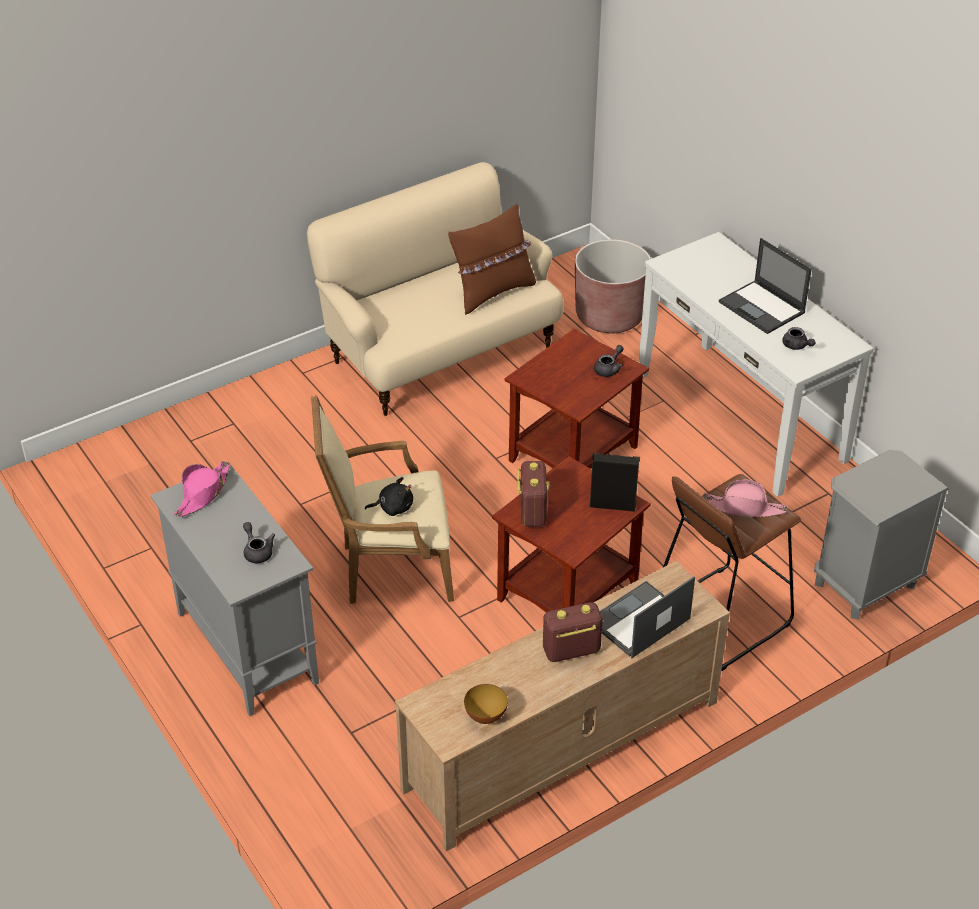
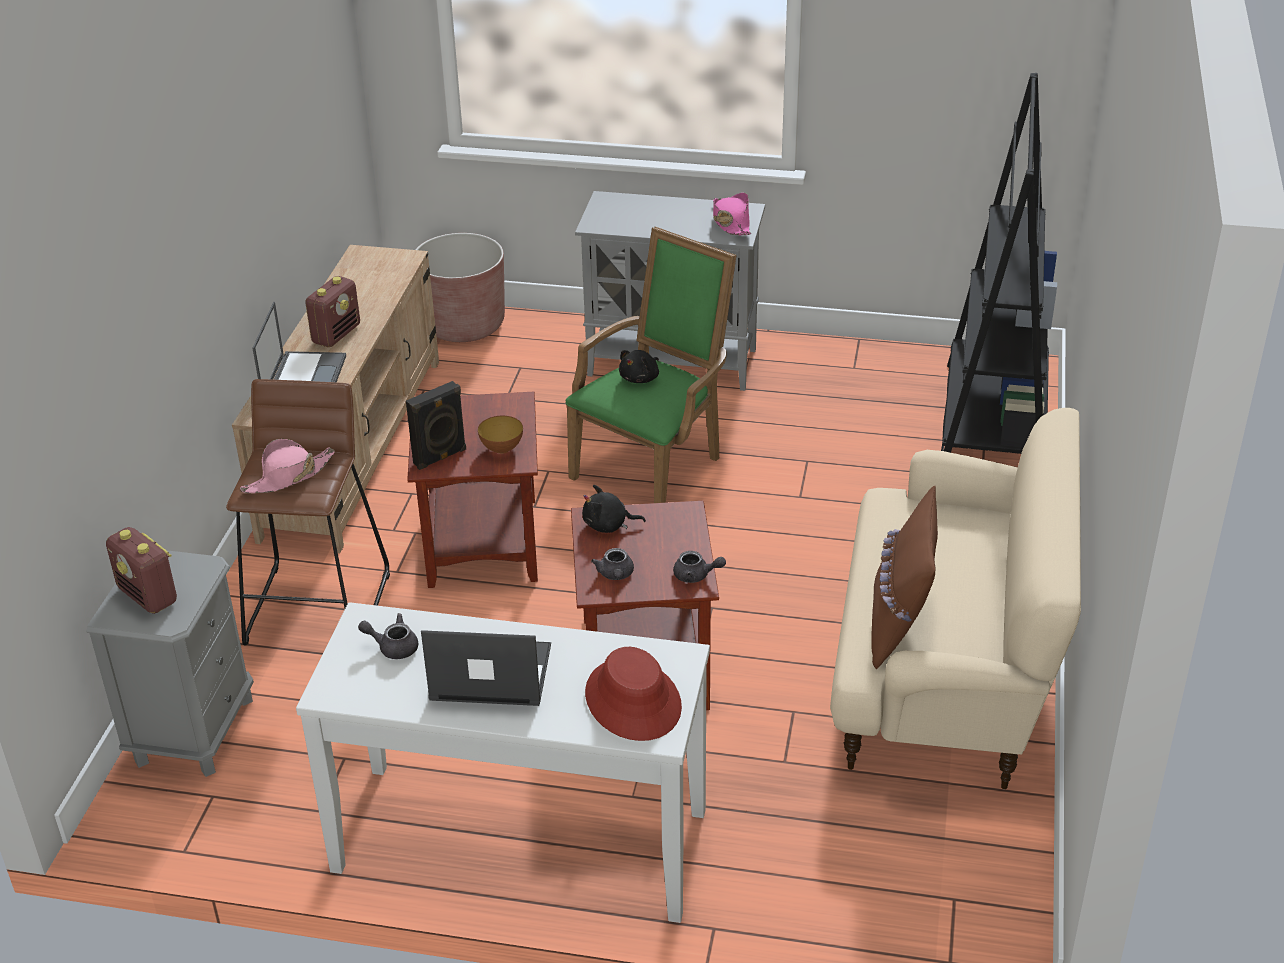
camera: 135 degrees right, 5 degrees down
(160, 448) = (993, 424): none -> black bookcase
(257, 551) = (628, 218): grey teapot -> grey teapot (696, 576)
(389, 570) = (655, 465): beige armchair -> green armchair
(485, 716) = (352, 274): bowl -> bowl (502, 449)
(532, 511) = (504, 412): radio -> radio (148, 596)
(575, 397) = (608, 525): none -> black plush toy
(609, 316) = (849, 871): brown planter -> brown planter (464, 325)
(710, 260) = (633, 700): none -> red hat

